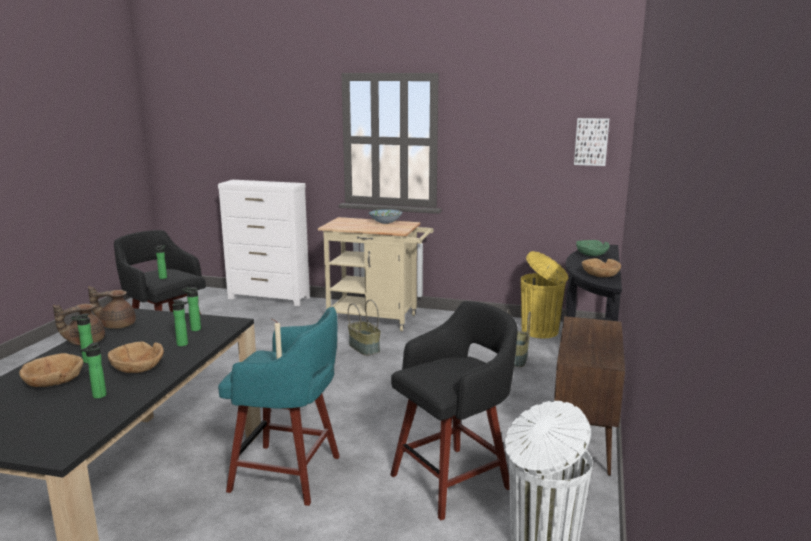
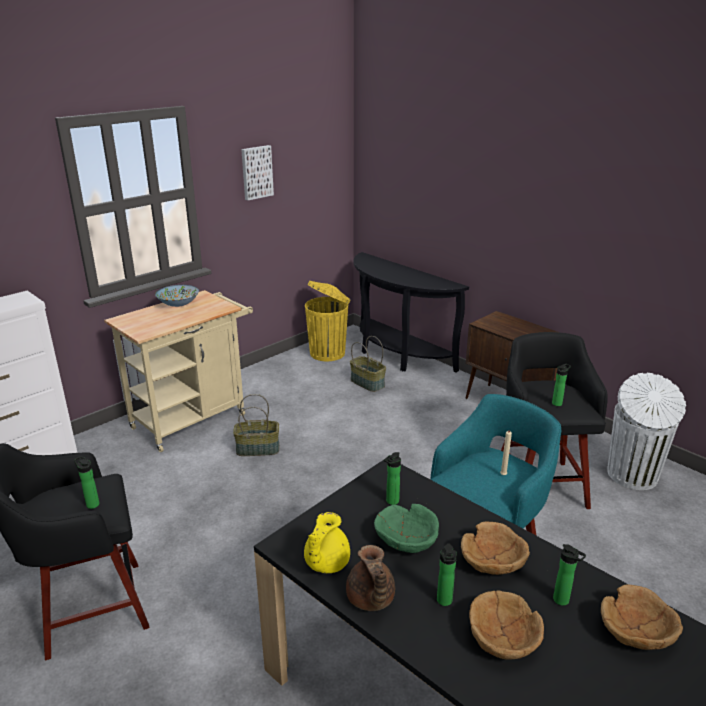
camera: 60 degrees left, 10 degrees up
(117, 325) = (325, 563): brown teapot -> yellow teapot
(183, 344) = (437, 517): bottle -> bottle (558, 403)
(591, 141) = (327, 161): picture -> picture (256, 172)
(591, 255) = (377, 267): green bowl -> green bowl (407, 540)
(600, 275) = (432, 281): brown bowl -> brown bowl (636, 631)

